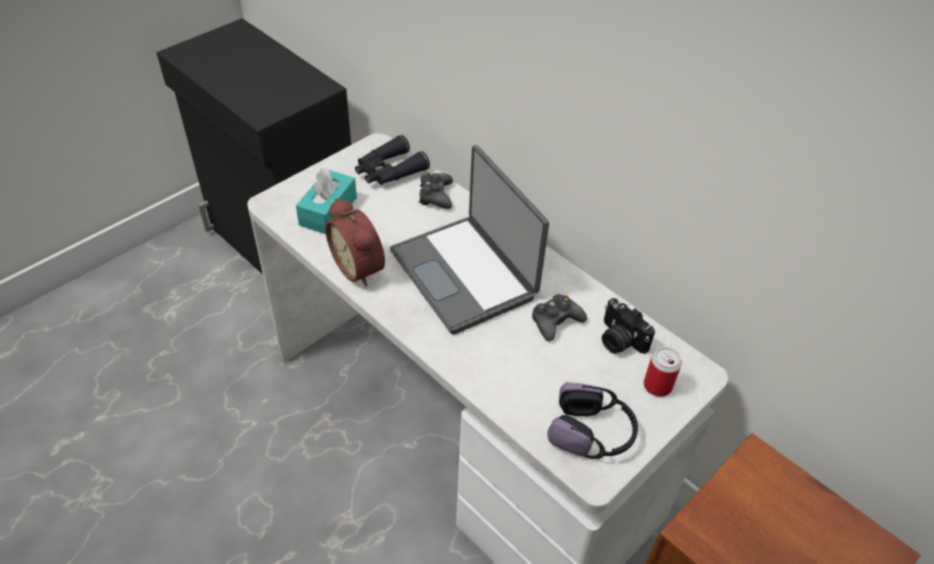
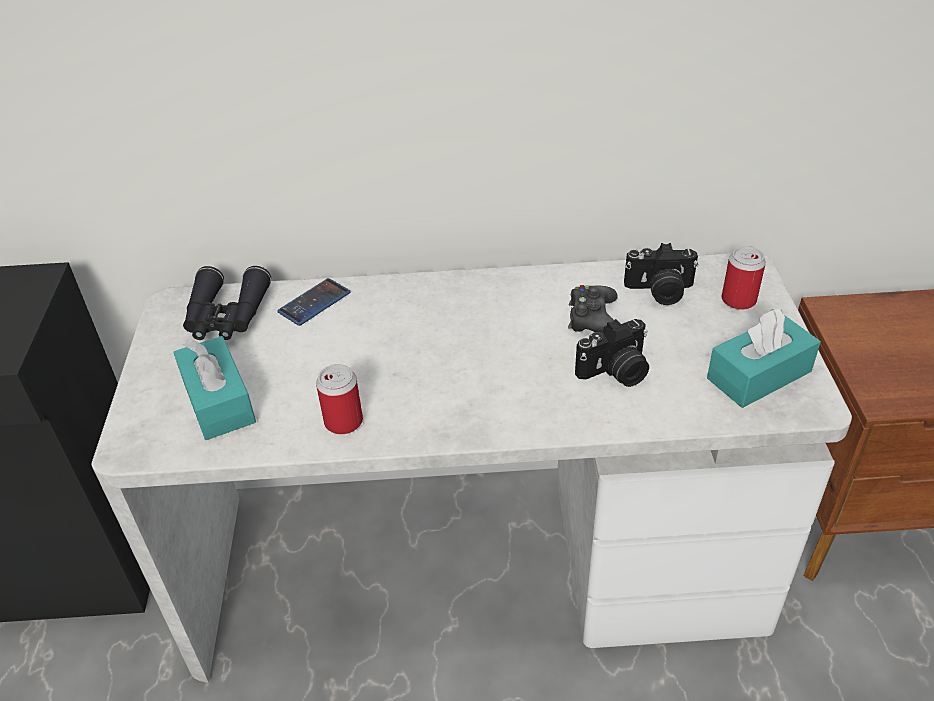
camera: 45 degrees left, 5 degrees down
(360, 267) = (343, 421): alarm clock -> can
(435, 195) = (314, 302): black game controller -> phone
(465, 274) = (456, 344): laptop -> none
(518, 359) = (615, 372): none -> camera
(592, 433) = (759, 375): headphones -> turquoise tissue box

